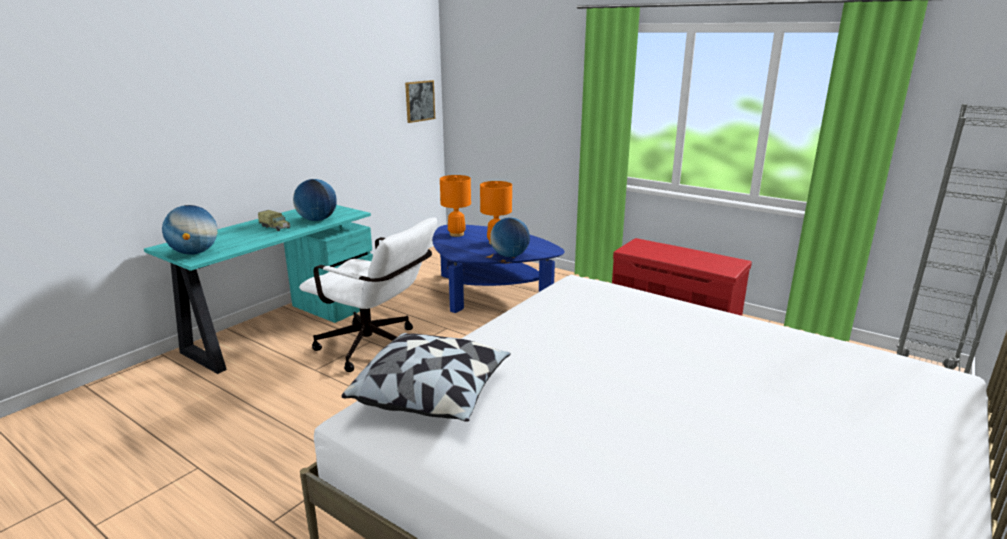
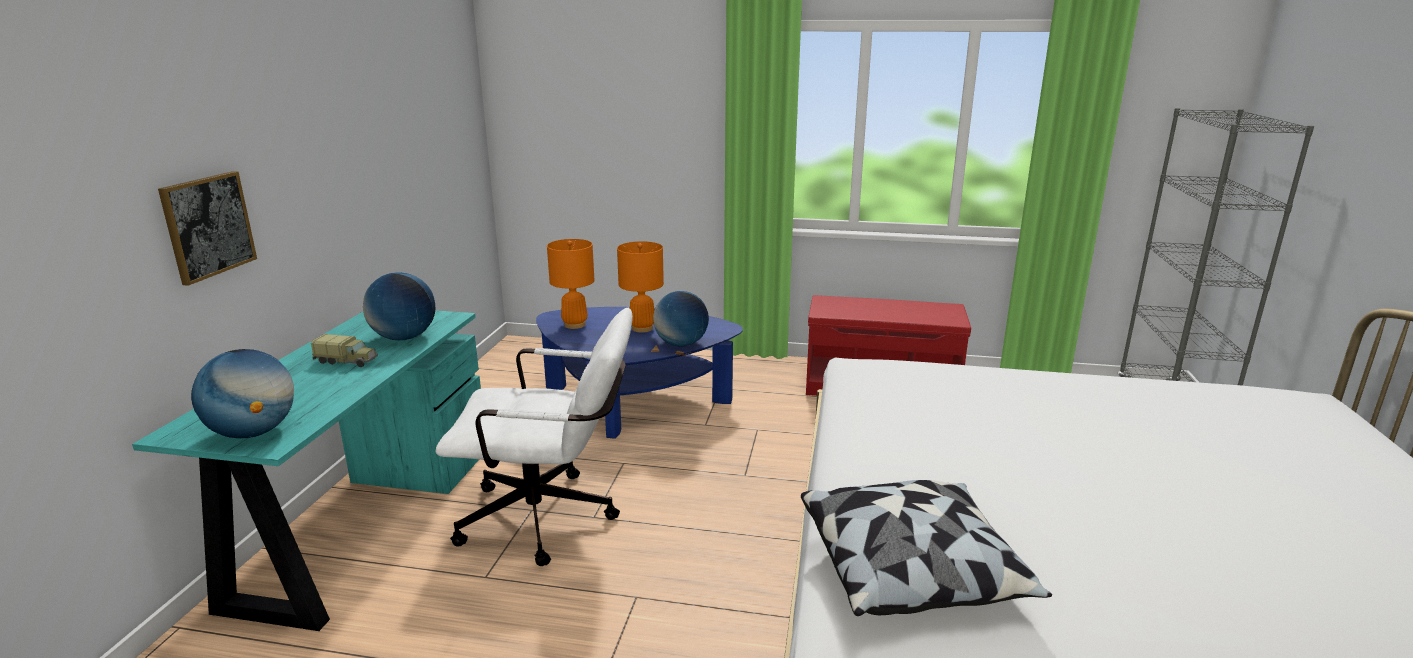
camera: 25 degrees left, 0 degrees up
(419, 101) = (464, 134): picture -> picture (208, 226)

